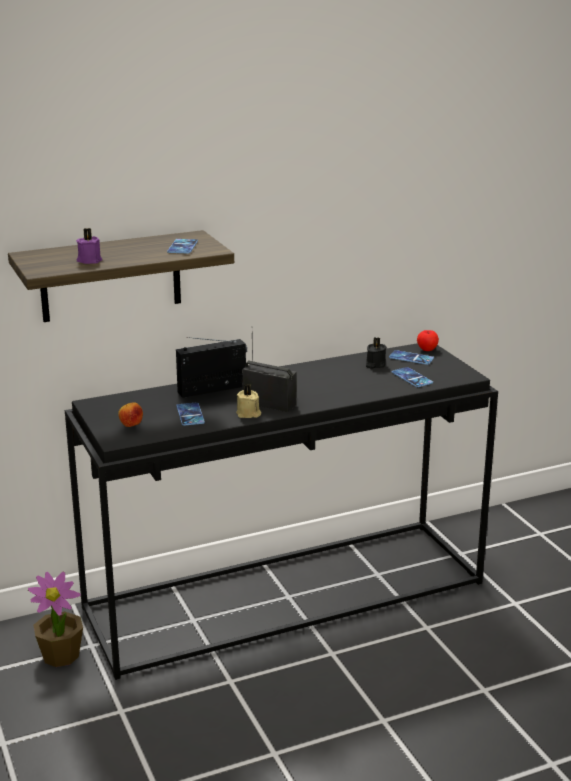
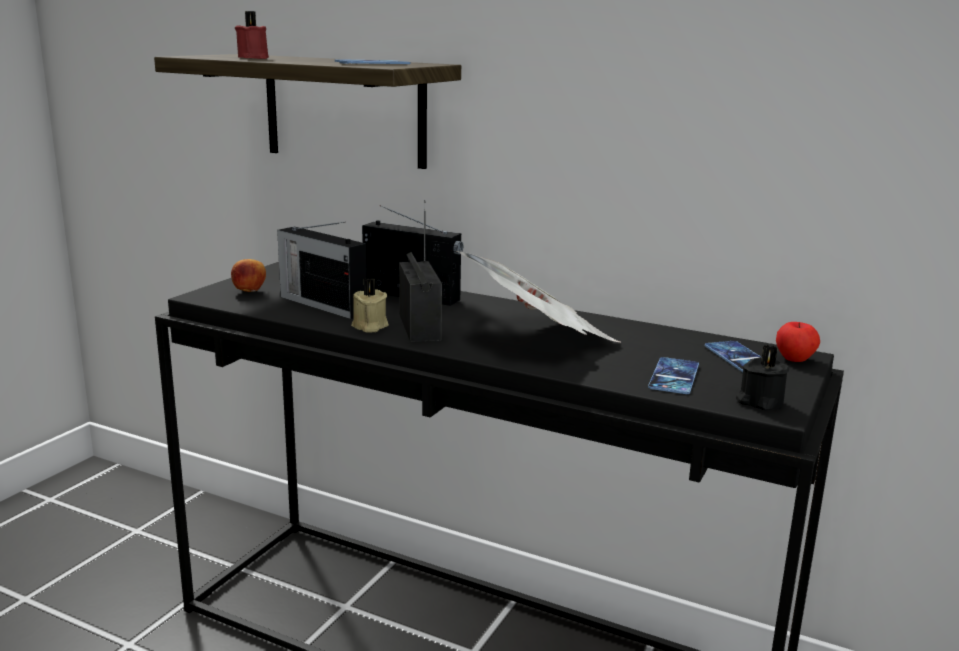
camera: 50 degrees right, 5 degrees down
(61, 655) = (200, 557): potted plant -> none
(89, 260) = (254, 58): purple candle -> red candle
(190, 414) = (321, 304): phone -> radio
(326, 384) = (538, 338): none -> newspaper
(374, 364) = (663, 345): black candle -> black candle (759, 401)

